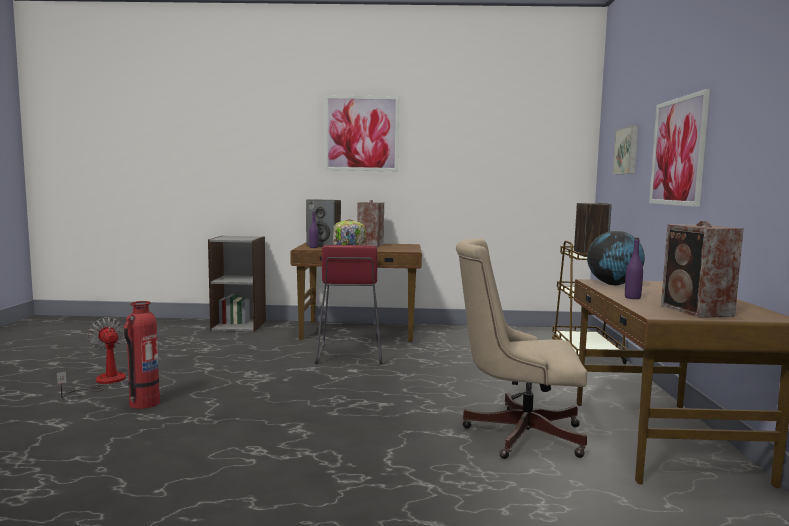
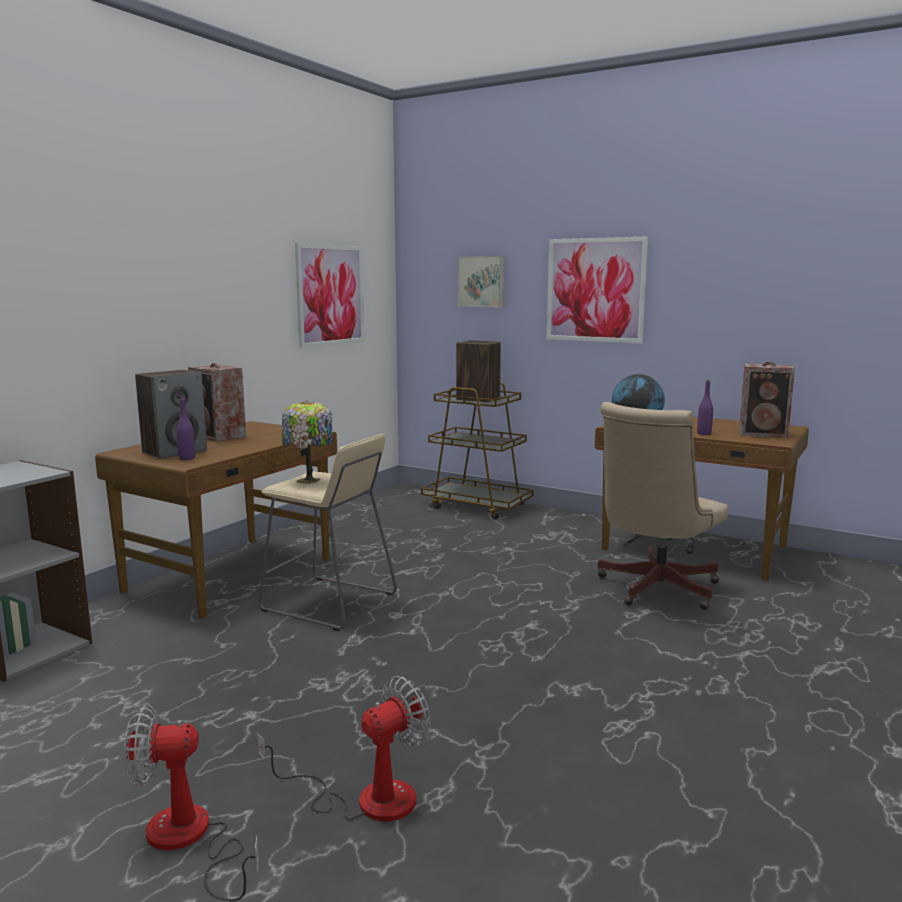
camera: 60 degrees left, 5 degrees up
(143, 403) = (366, 798): fire extinguisher -> fan
(349, 354) = (329, 603): red stool -> beige stool
(361, 133) = (162, 250): picture -> picture (330, 295)

